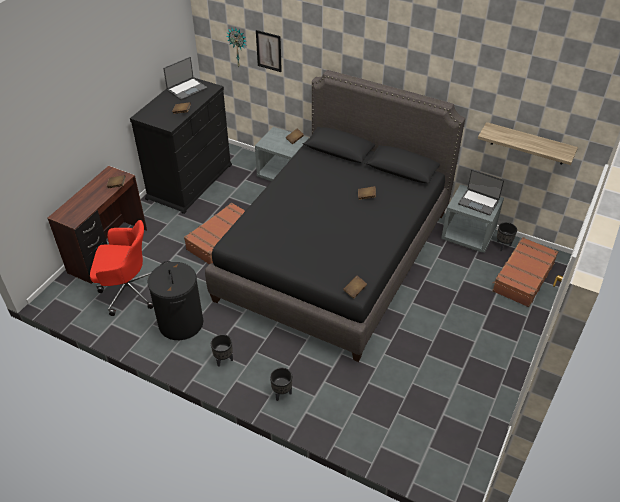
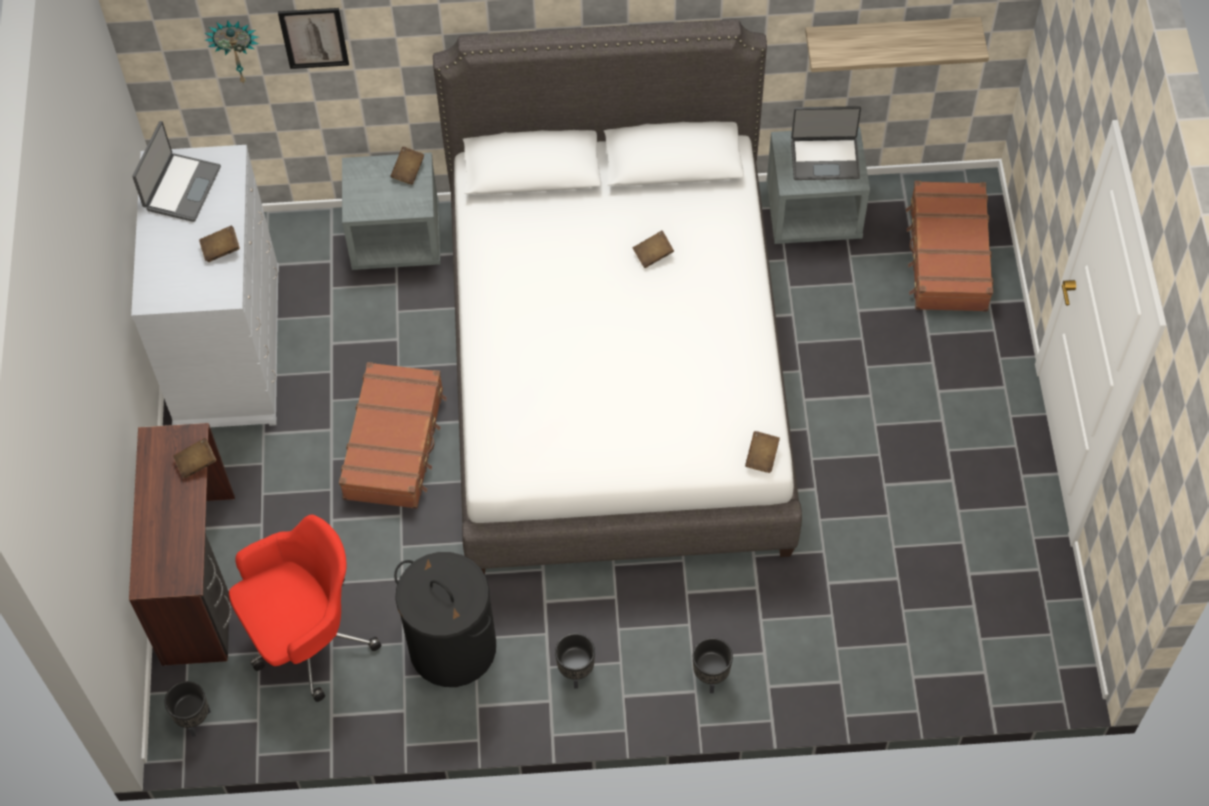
camera: 30 degrees left, 15 degrees up
(190, 181) = (227, 345): black dresser -> white dresser
(334, 255) = (615, 372): black bed -> white bed
(502, 246) = (881, 206): black planter -> black planter (194, 720)

